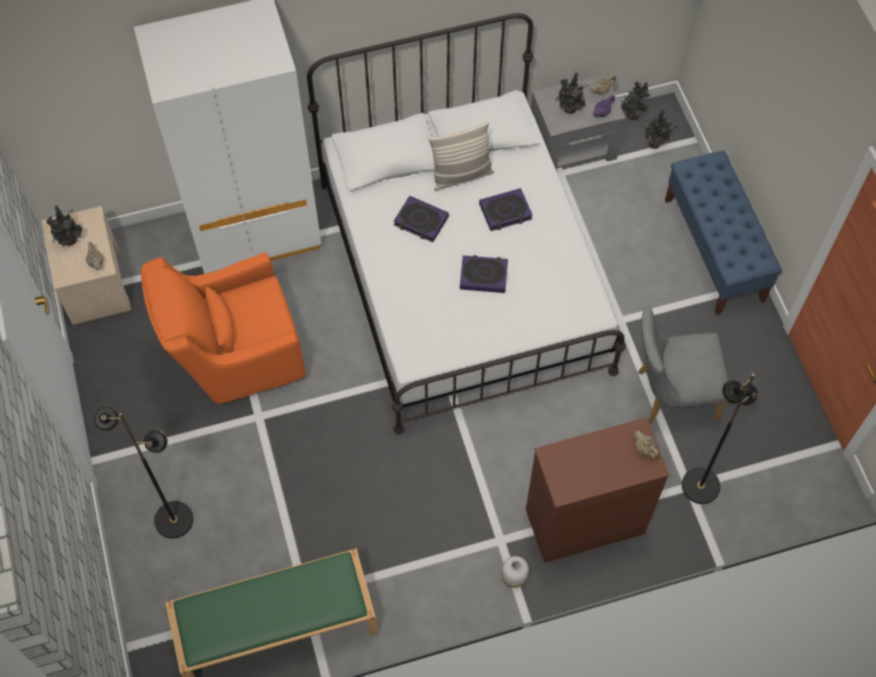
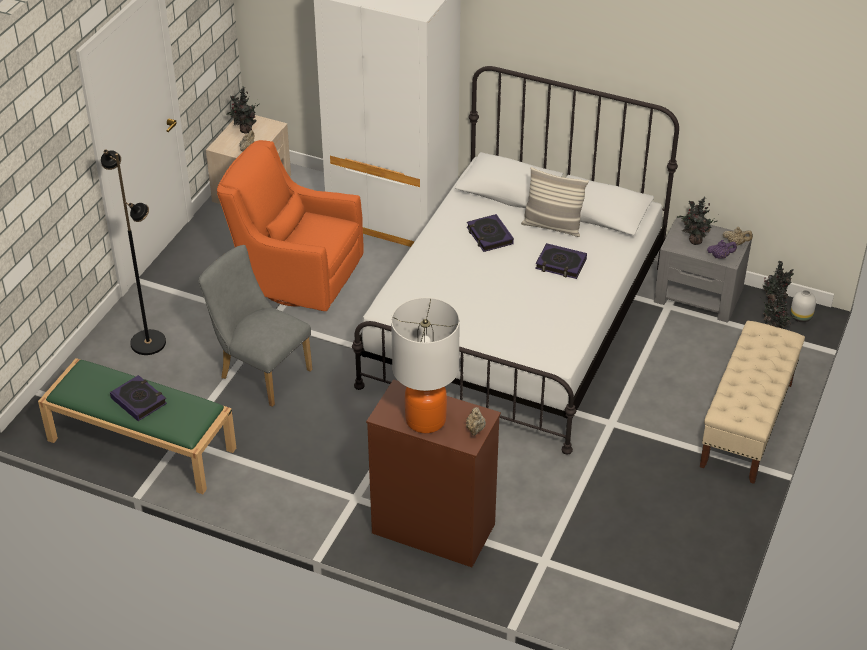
camera: 40 degrees right, 20 degrees down
(483, 276) = (498, 291): book -> book (139, 401)
(515, 577) = (339, 527): white vase -> white vase (801, 317)
(599, 470) = (425, 419): none -> table lamp
(670, 395) = (598, 494): grey chair -> grey chair (260, 372)
(699, 485) = (554, 566): black floor lamp -> none
(714, 250) = (747, 425): blue bench -> beige bench

